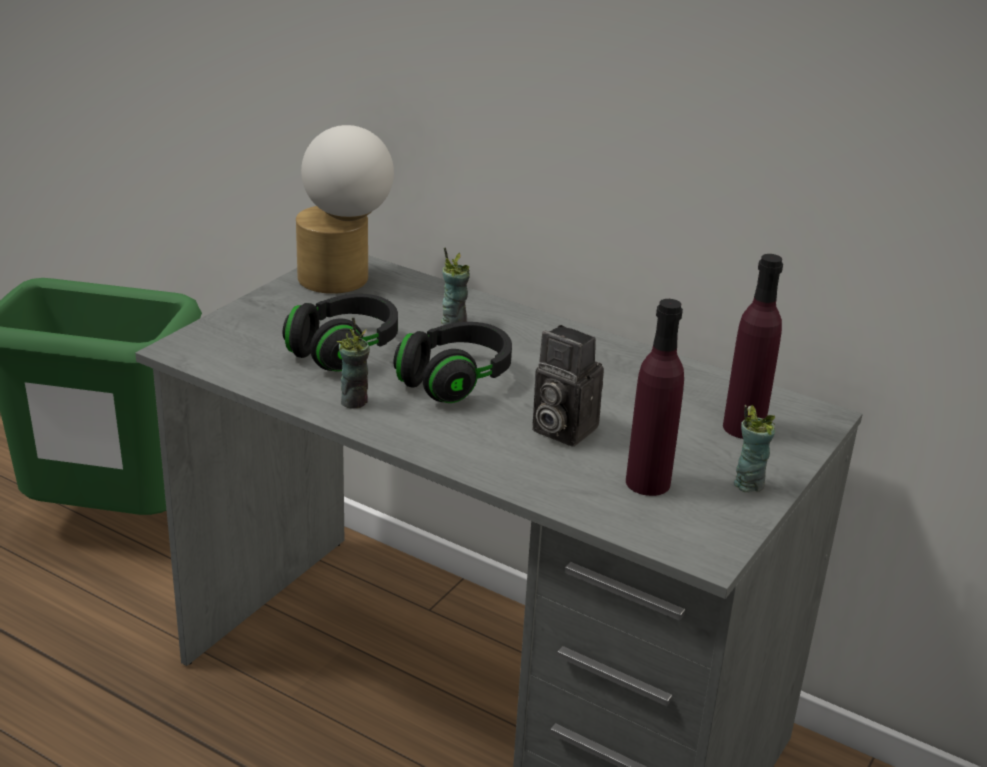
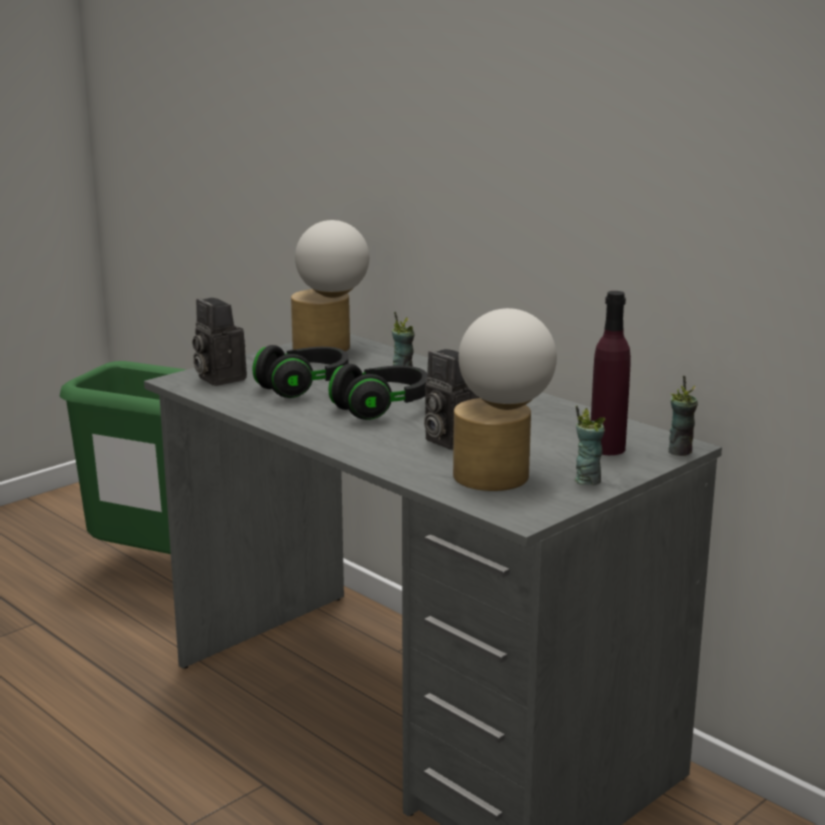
camera: 15 degrees right, 10 degrees down
(229, 341) = (218, 378): none -> camera
(354, 401) = (293, 415): cup -> cup (680, 451)
(648, 482) = (501, 474): purple bottle -> table lamp

